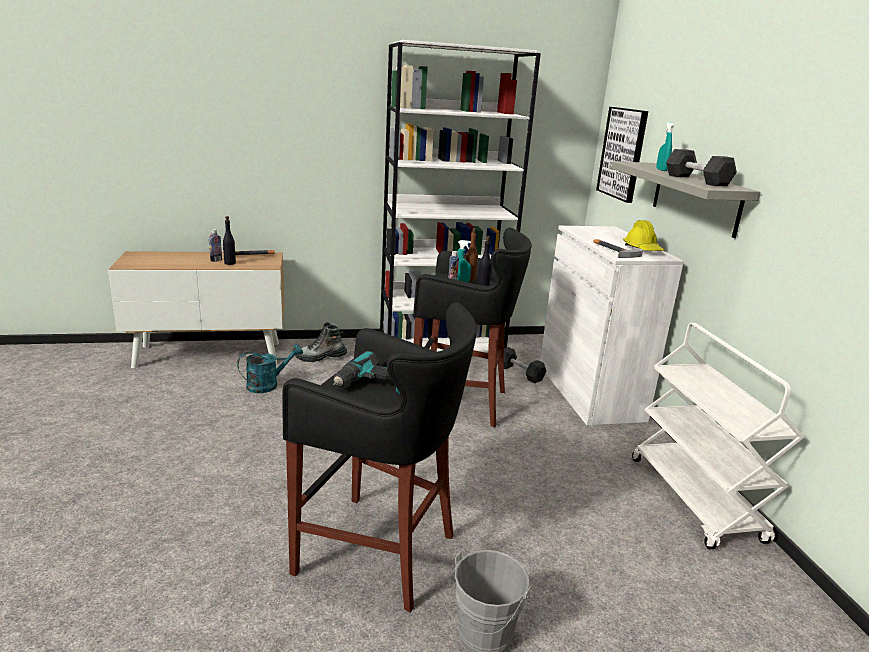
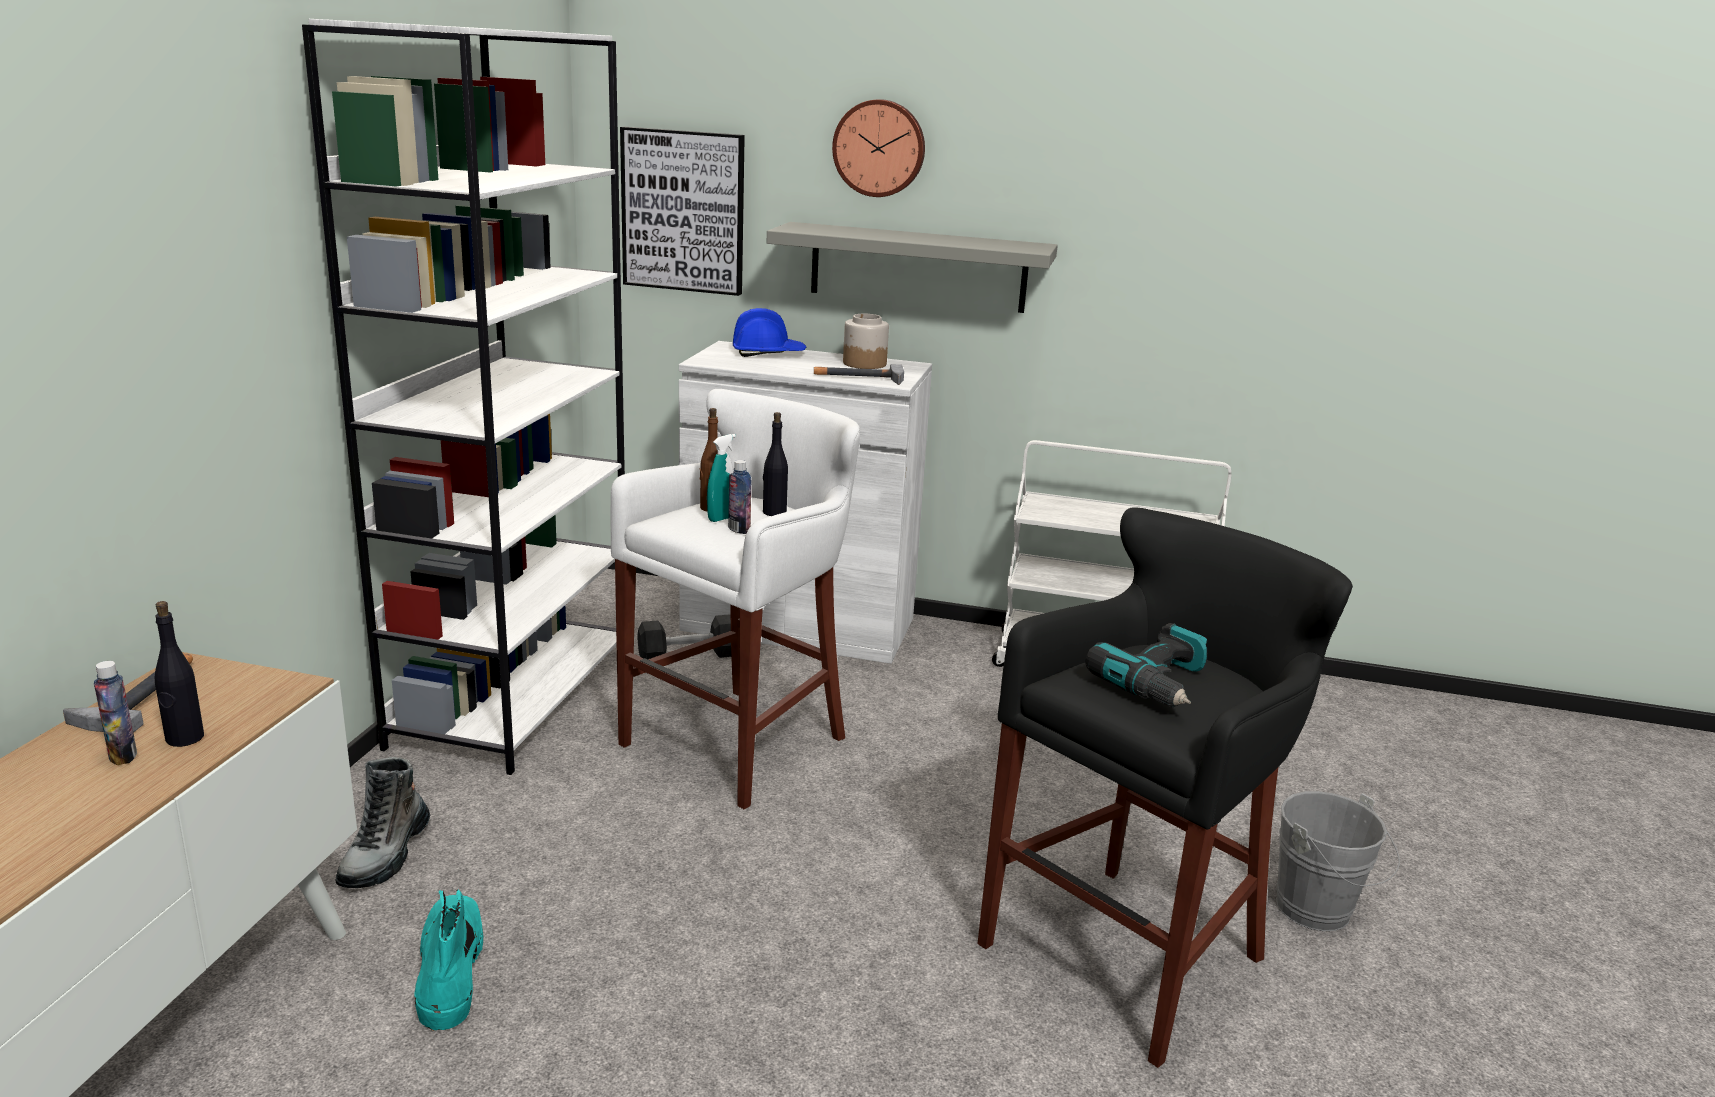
camera: 65 degrees left, 0 degrees up
(268, 385) = (450, 967): turquoise watering can -> turquoise boot
(462, 402) = (740, 741): black stool -> white stool
(613, 234) = (768, 353): none -> blue hard hat
(642, 249) = (864, 363): yellow hard hat -> jar
(661, 170) = (873, 234): turquoise spray bottle -> none
(694, 119) = (879, 148): none -> wall clock
(697, 180) = (974, 243): black dumbbell -> none

